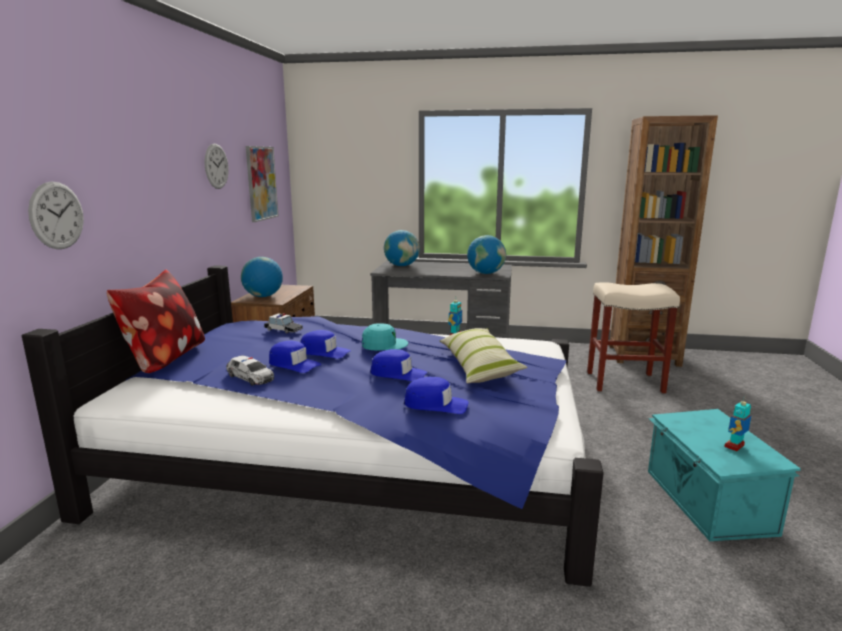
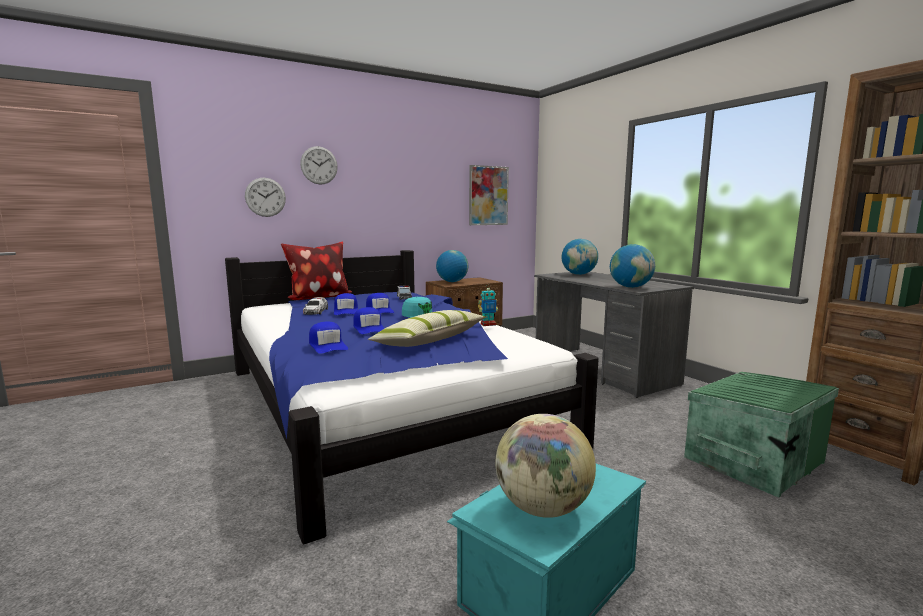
camera: 50 degrees right, 5 degrees down
(216, 166) = (427, 178): wall clock -> wall clock (319, 165)
(623, 382) = (751, 459): beige stool -> green storage box
(735, 446) = (542, 508): toy robot -> globe

